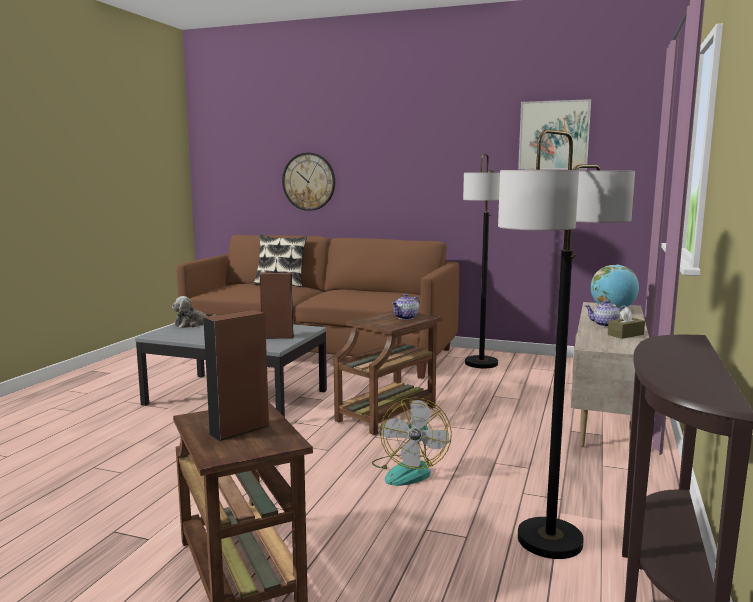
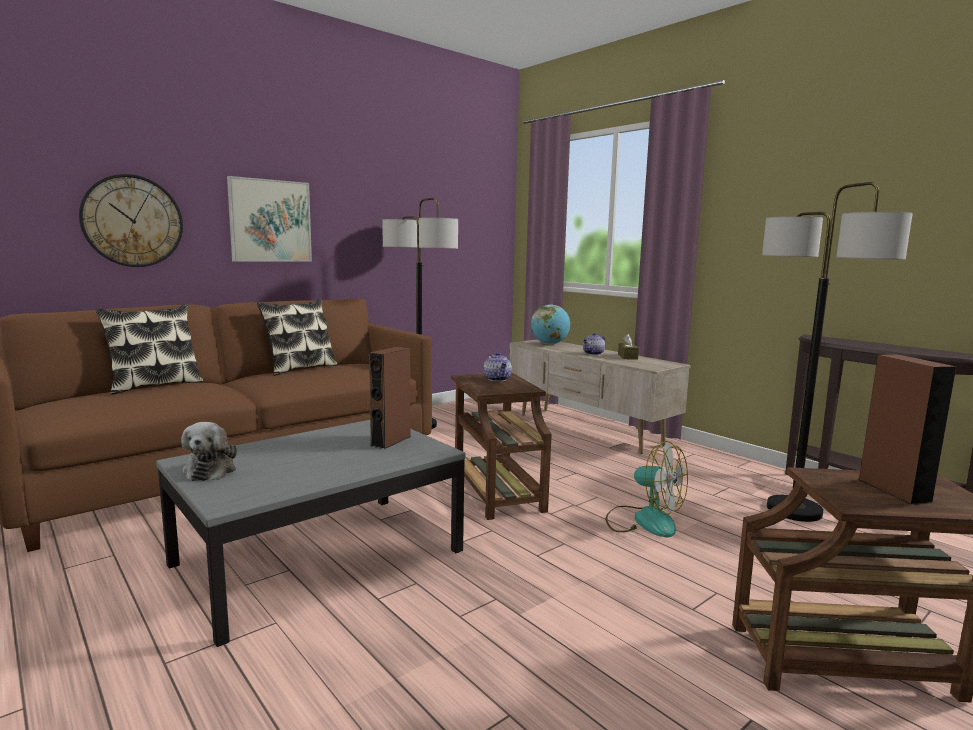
camera: 60 degrees left, 0 degrees up
(369, 290) = (300, 368): none -> pillow
(554, 135) = (435, 185): picture -> picture (270, 221)

